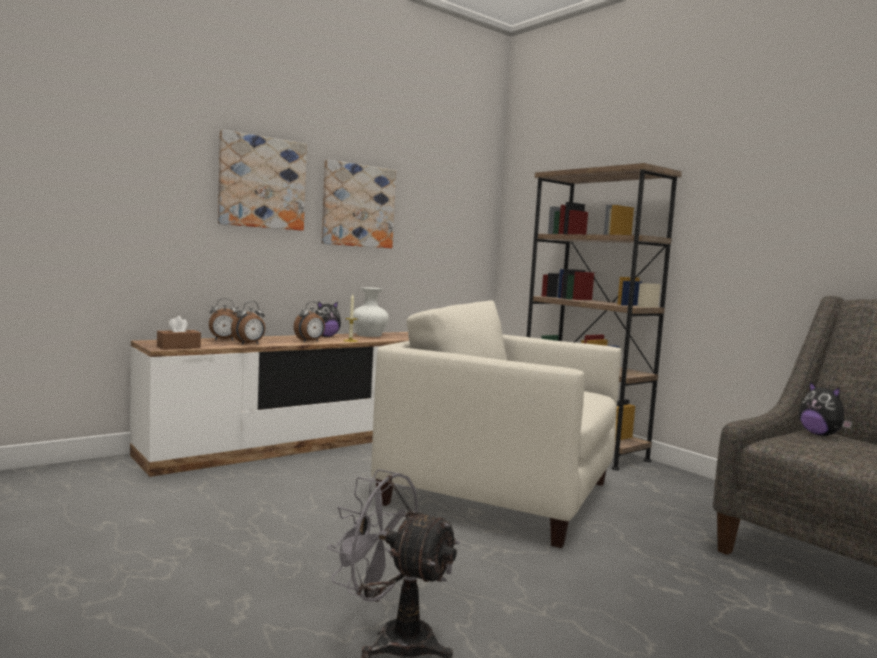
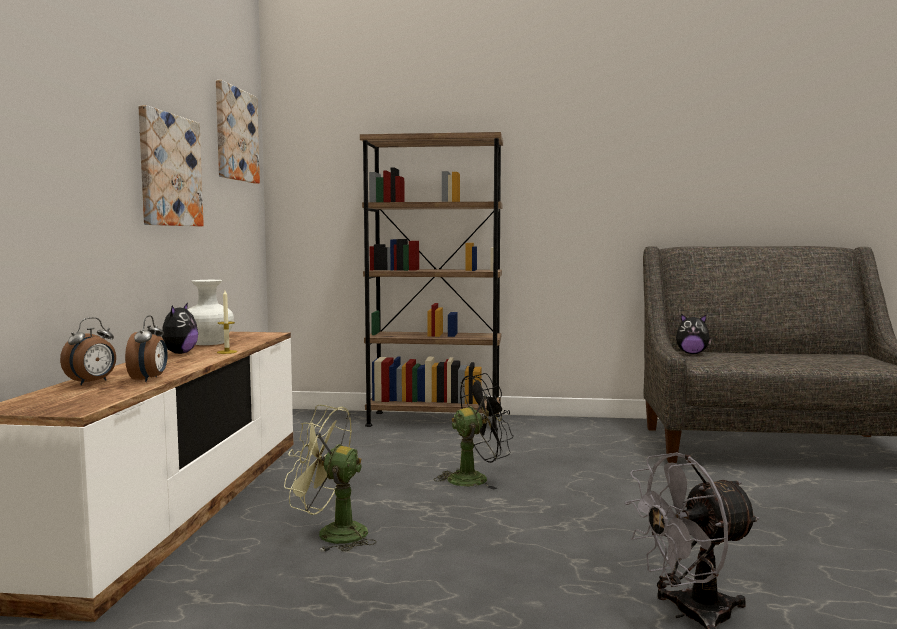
camera: 45 degrees left, 0 degrees up
(178, 347) = (92, 404): brown tissue box -> none
(262, 182) = (83, 136): picture -> picture (235, 135)
(310, 341) = (195, 362): alarm clock -> none
(327, 486) = (331, 534): none -> green fan
(499, 493) = (475, 478): beige armchair -> black fan

